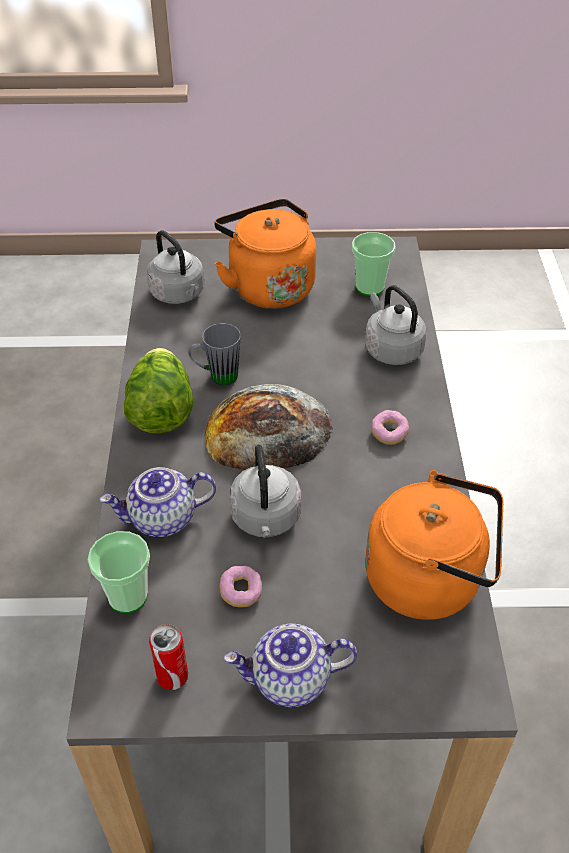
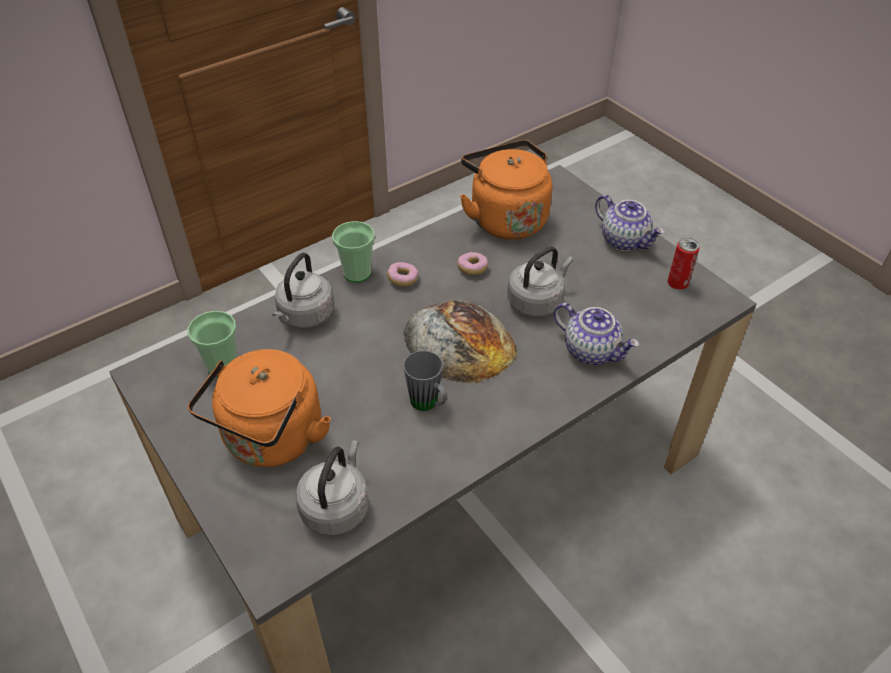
camera: 125 degrees left, 0 degrees up
(127, 596) = (659, 331): cup -> cup (357, 273)
(161, 411) = (500, 416): lettuce -> none
(241, 592) = (598, 285): donut -> donut (472, 269)

